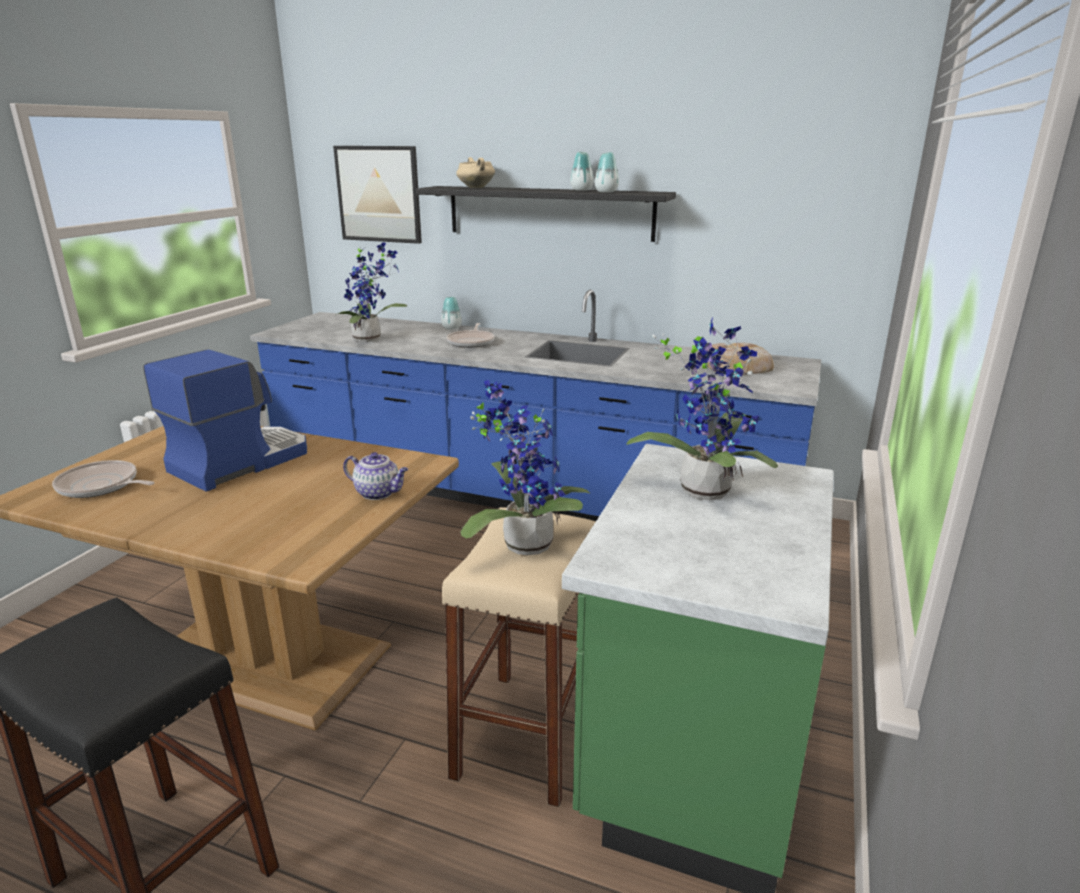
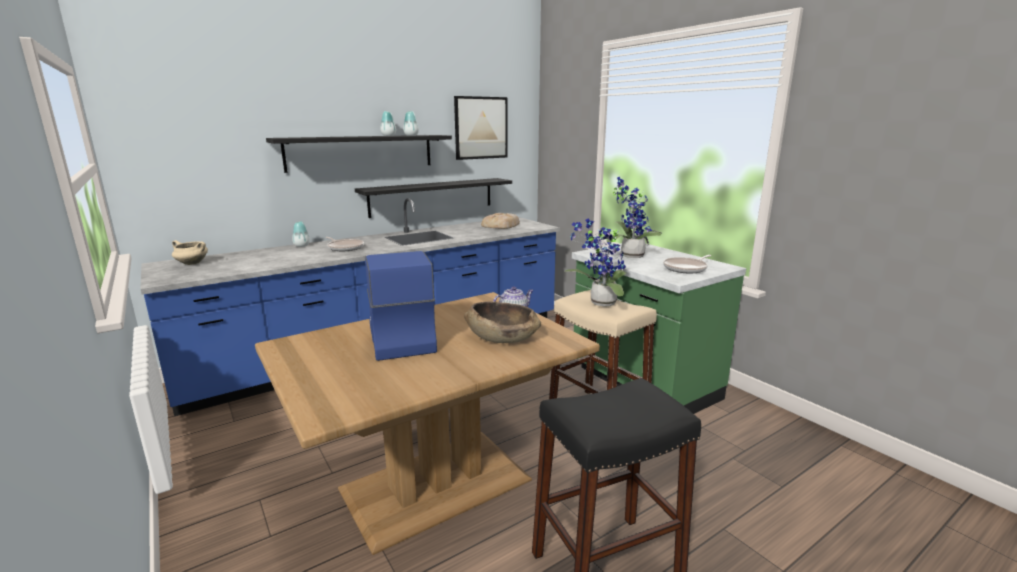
camera: 55 degrees left, 5 degrees down
(101, 486) = (359, 385): frying pan -> frying pan (686, 268)
(281, 512) = (502, 337): none -> brown bowl
(371, 339) = (268, 263): potted plant -> none
(379, 194) = (205, 147): picture -> picture (481, 128)
(475, 187) = (312, 137): beige cooking pot -> beige cooking pot (191, 263)
(653, 294) = (432, 197): none -> black shelf

